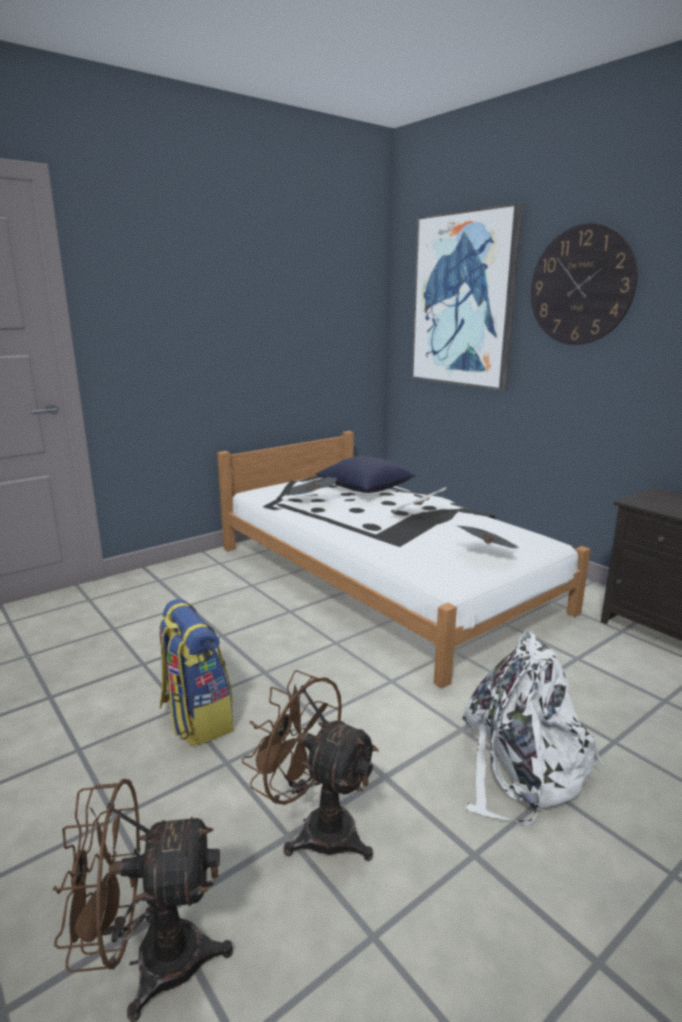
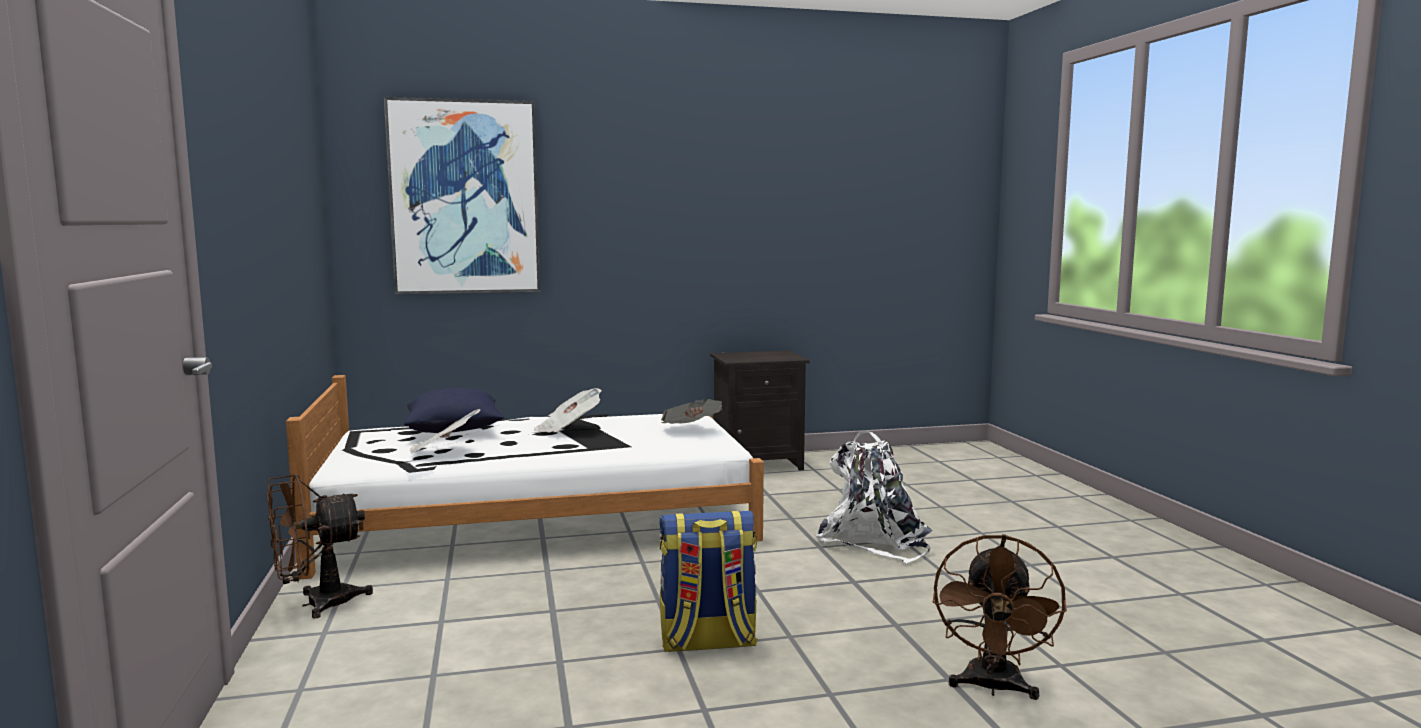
camera: 65 degrees left, 10 degrees down
(316, 828) = (893, 613): brown fan -> brown fan (317, 604)
(581, 286) = (611, 185): wall clock -> none

